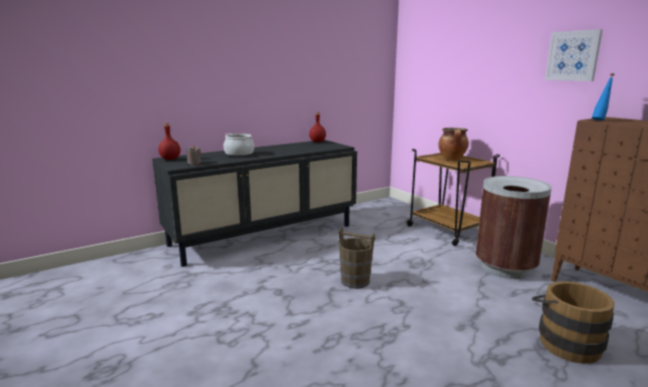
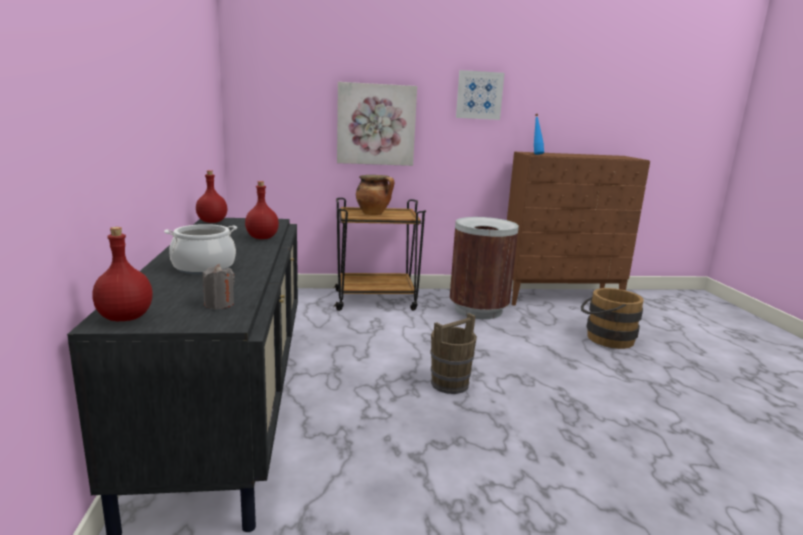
camera: 65 degrees left, 0 degrees up
(302, 151) = (262, 237): none -> red bottle
(479, 86) = (376, 124): none -> picture

